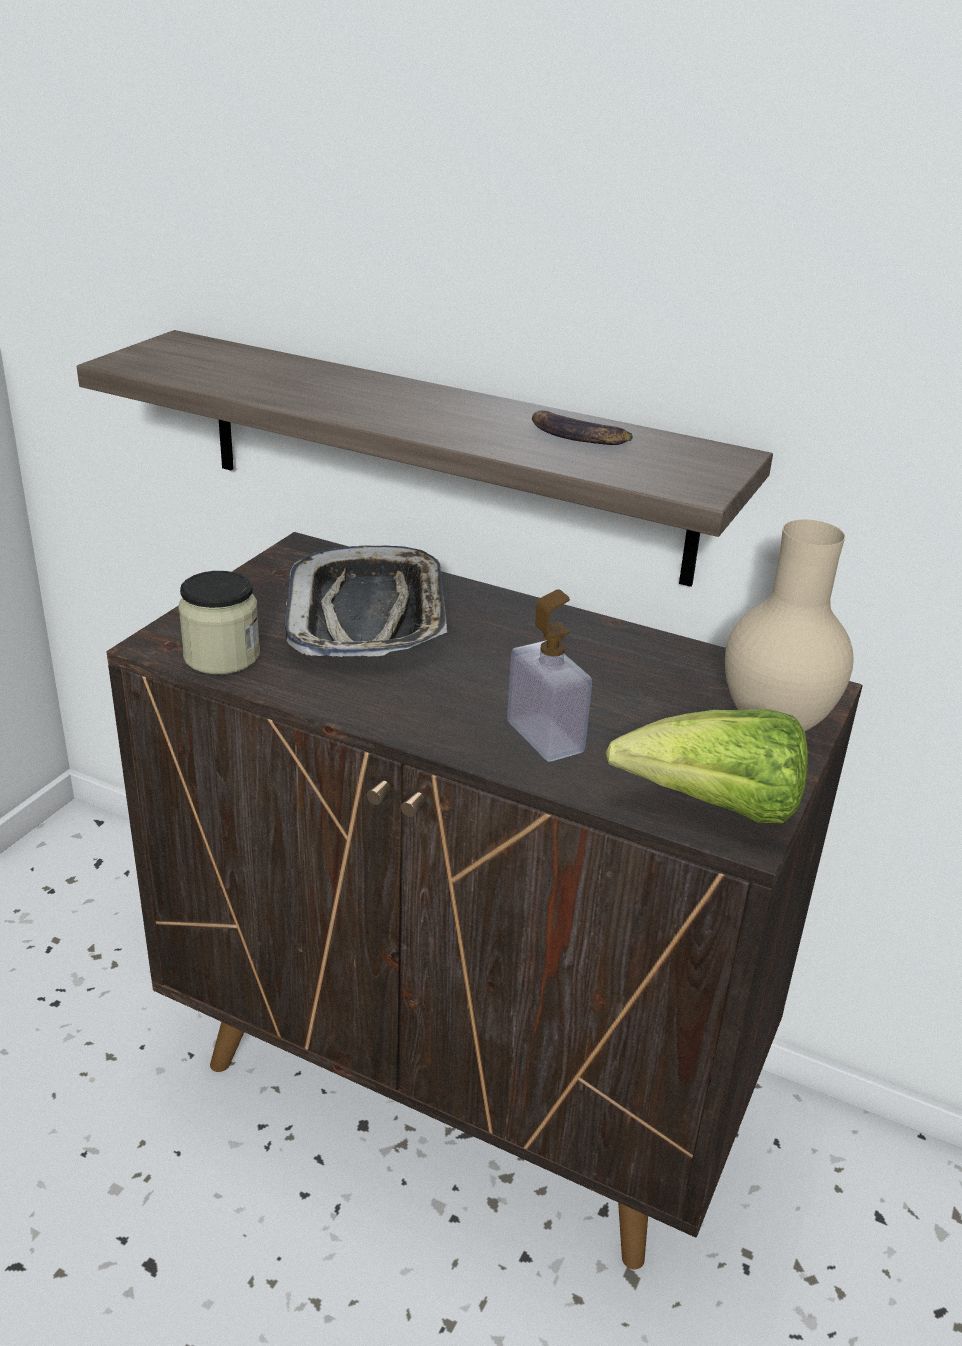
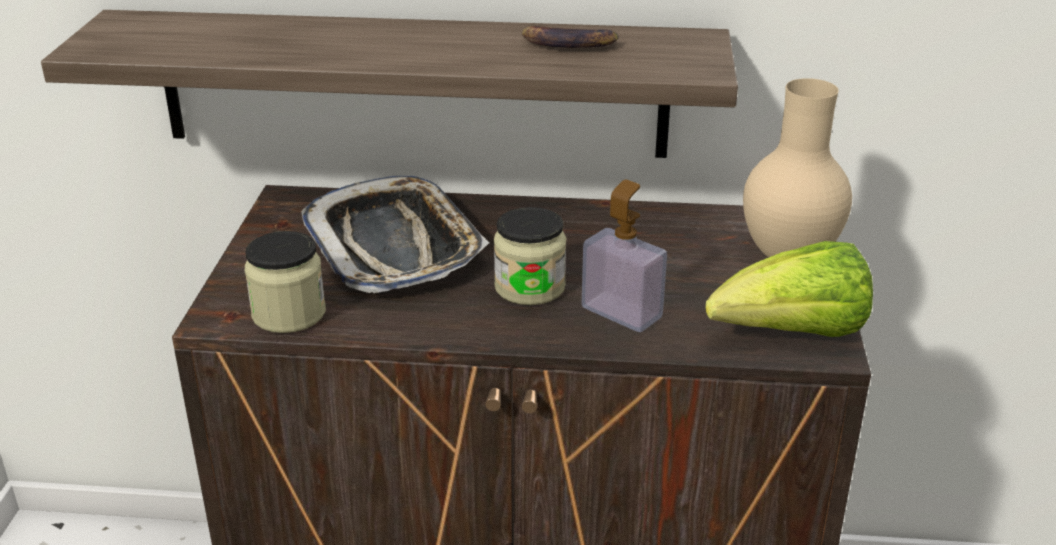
camera: 20 degrees left, 0 degrees up
(469, 688) = (530, 287): none -> jar

